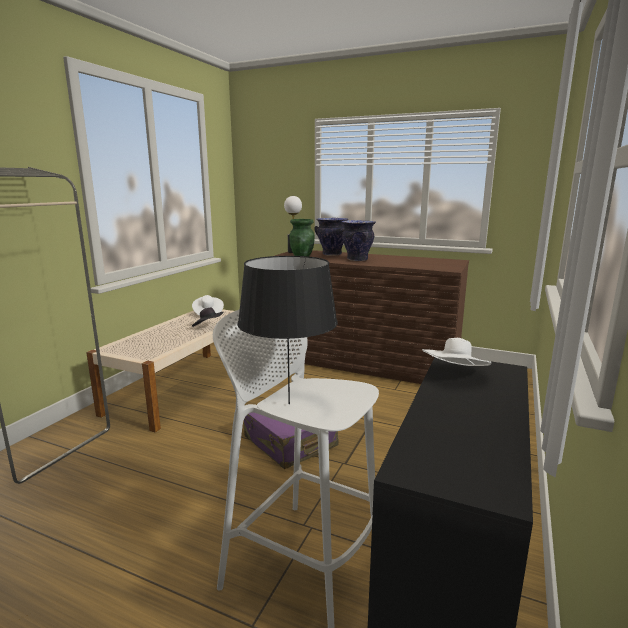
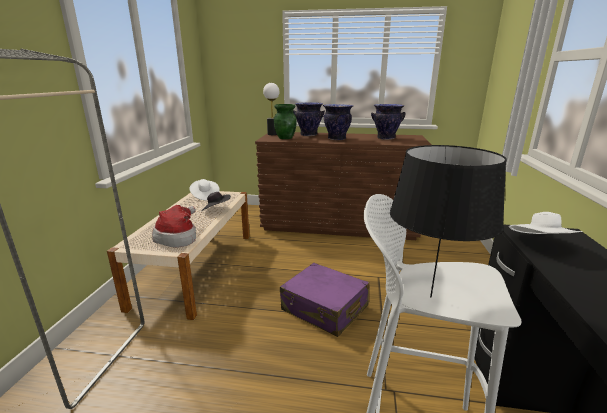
camera: 15 degrees left, 5 degrees up
(155, 347) = (178, 237): none -> hat
(416, 261) = (386, 138): none -> vase

